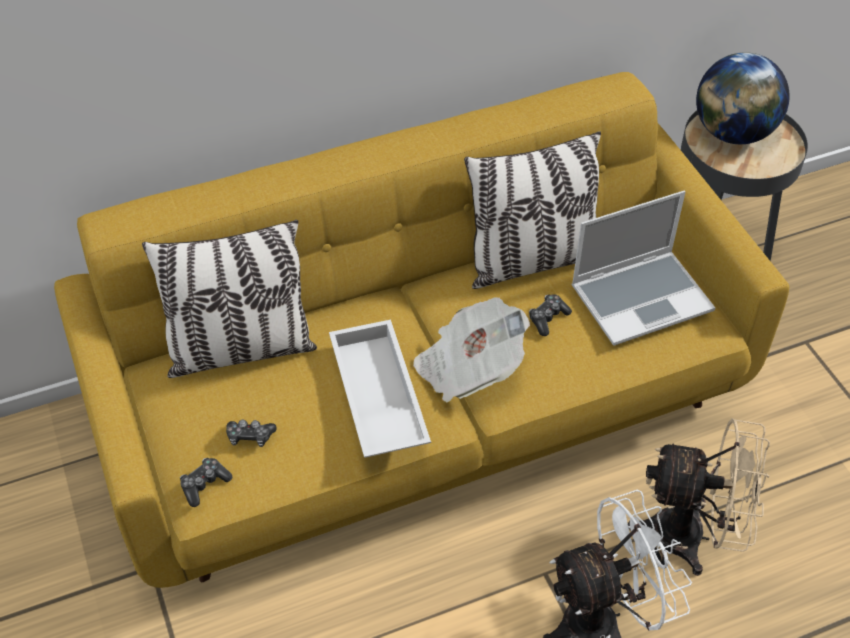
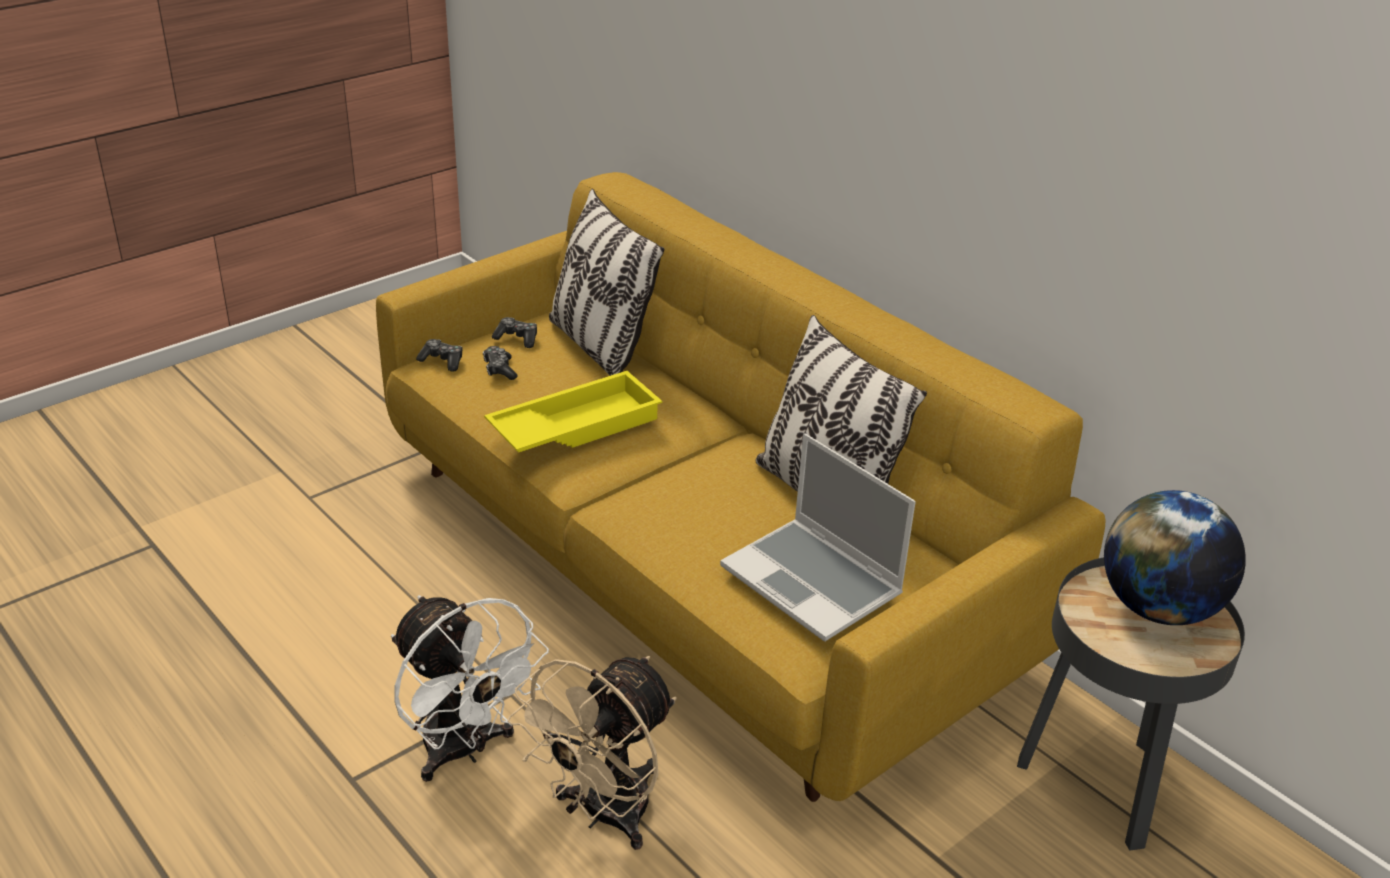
camera: 70 degrees right, 15 degrees down
(375, 397) = (574, 425): white tray -> yellow tray
(469, 367) = (645, 478): newspaper -> none
(547, 318) = (738, 515): game controller -> game controller (517, 338)
(692, 537) = (603, 815): beige fan -> beige fan turned 45 degrees clockwise

